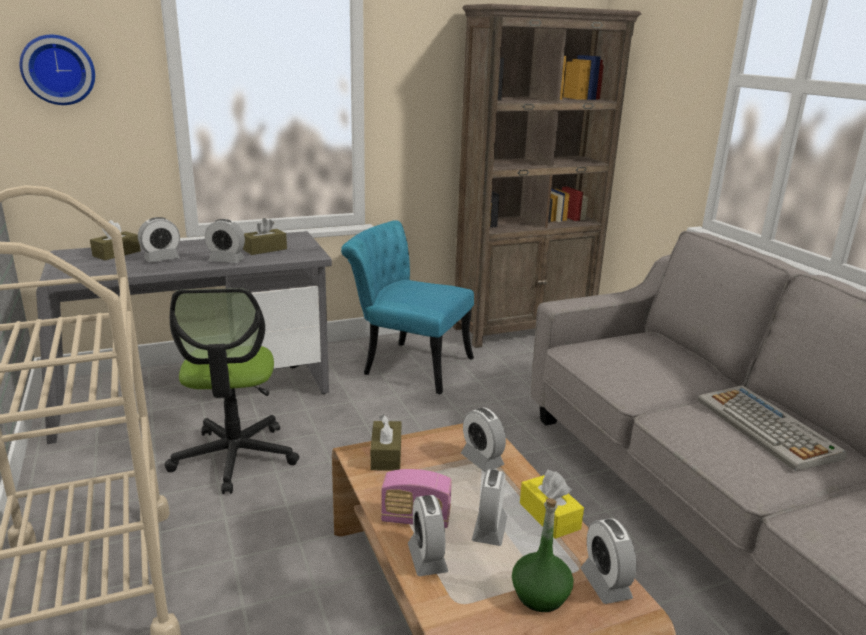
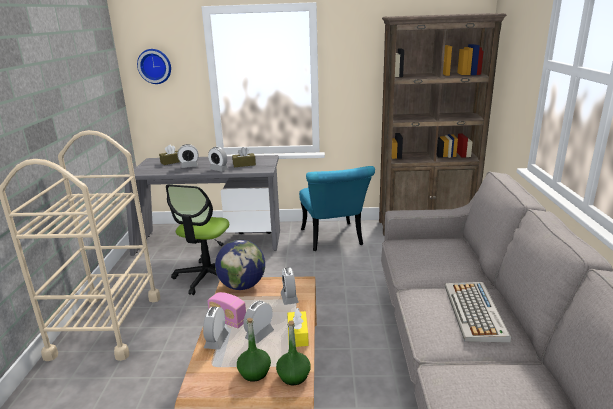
camera: 25 degrees right, 0 degrees up
(386, 455) = (242, 286): brown tissue box -> globe
(407, 364) = (334, 240): turquoise chair -> turquoise chair turned 150 degrees counterclockwise
(605, 584) = (294, 376): alarm clock -> green bottle

